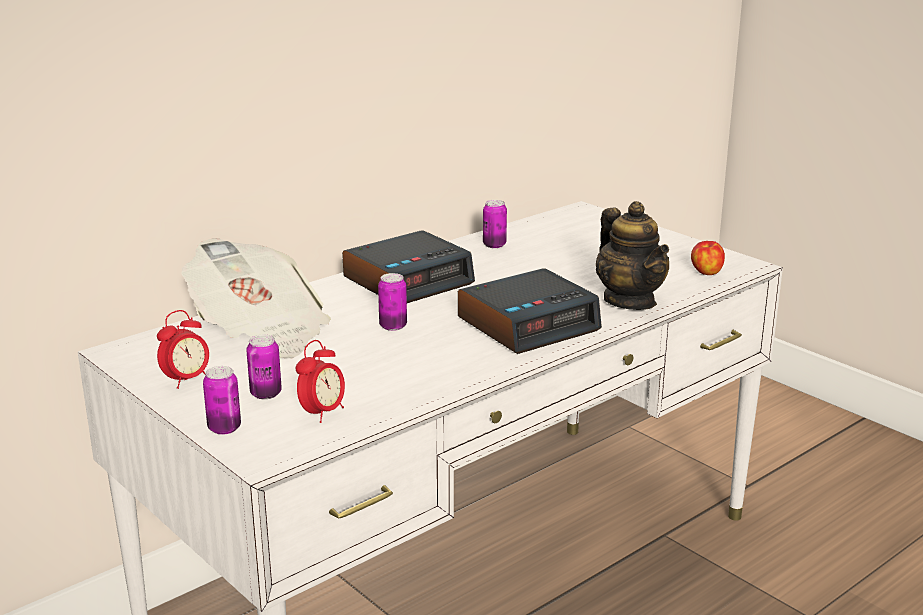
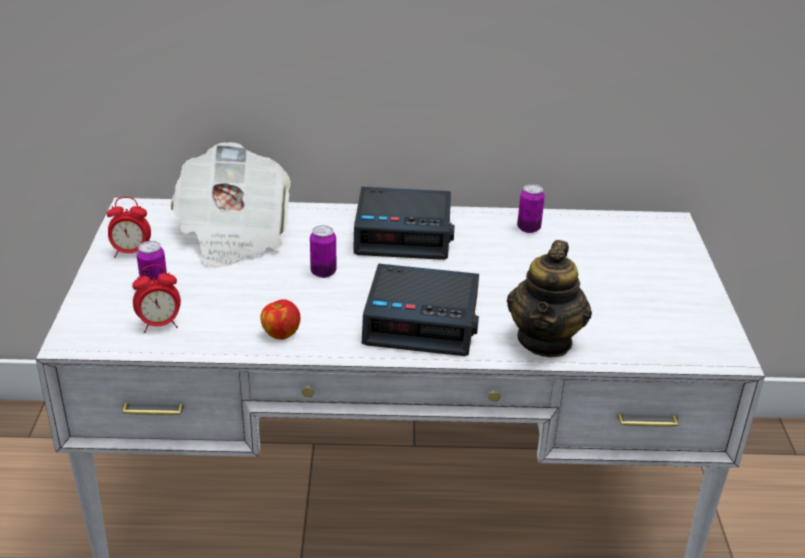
camera: 40 degrees right, 10 degrees up
(224, 428) = (90, 304): can -> none
(706, 272) = (670, 345): apple -> apple (280, 333)

